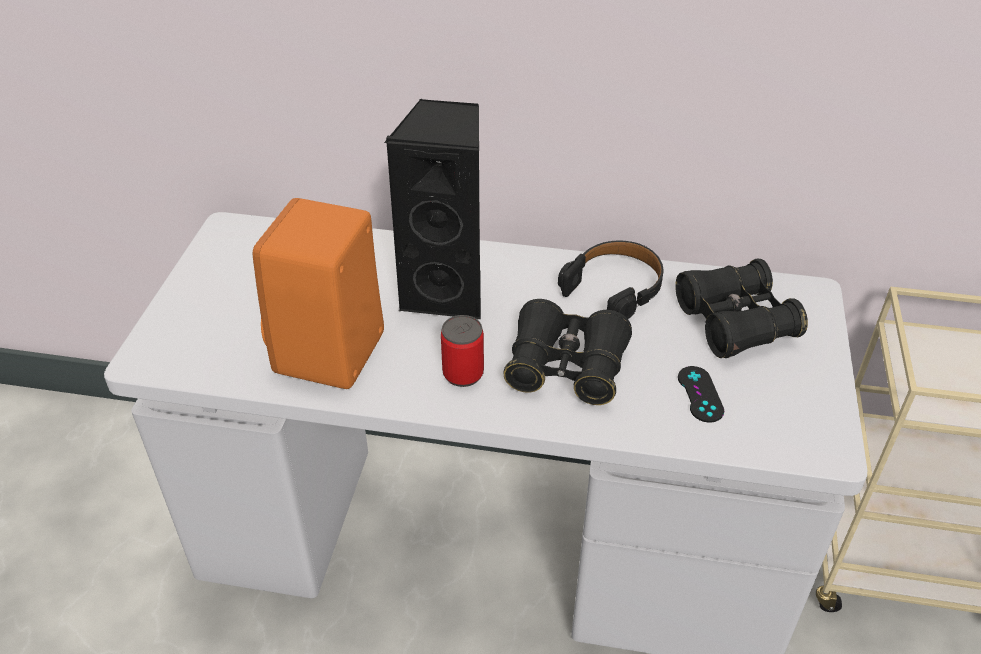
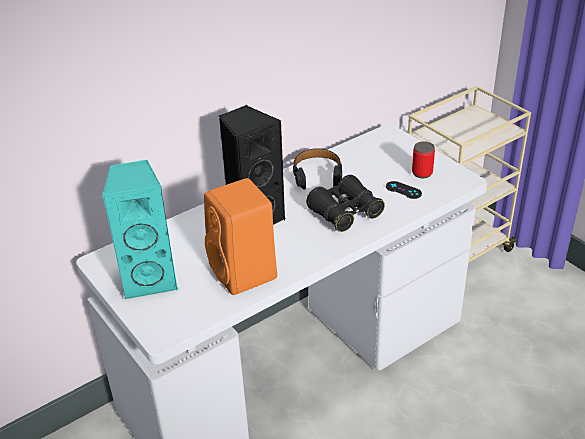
camera: 45 degrees left, 5 degrees down
(235, 286) = (150, 279): none -> turquoise speaker
(463, 373) = (311, 241): can -> can (422, 173)
(735, 322) = (378, 159): black binoculars -> none

